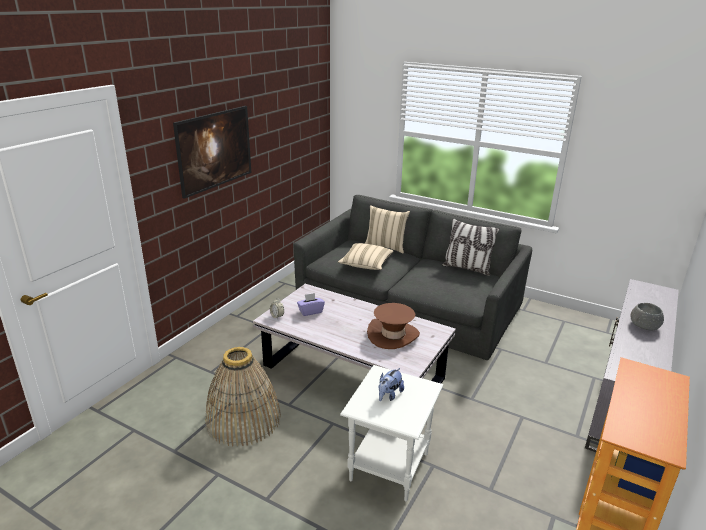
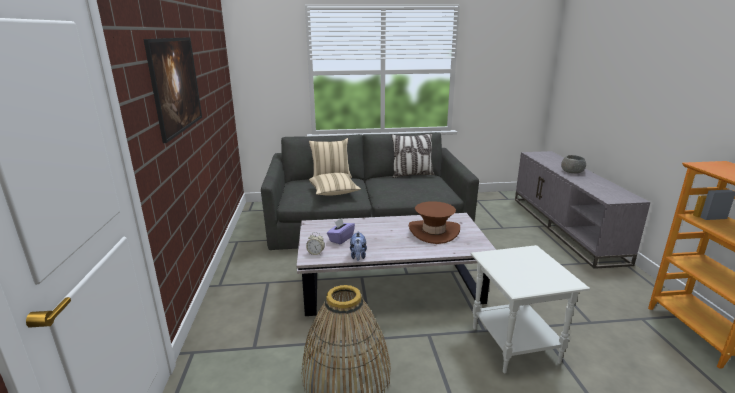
camera: 35 degrees left, 5 degrees down
(389, 395) = (520, 268): plush toy -> plush toy (358, 256)

